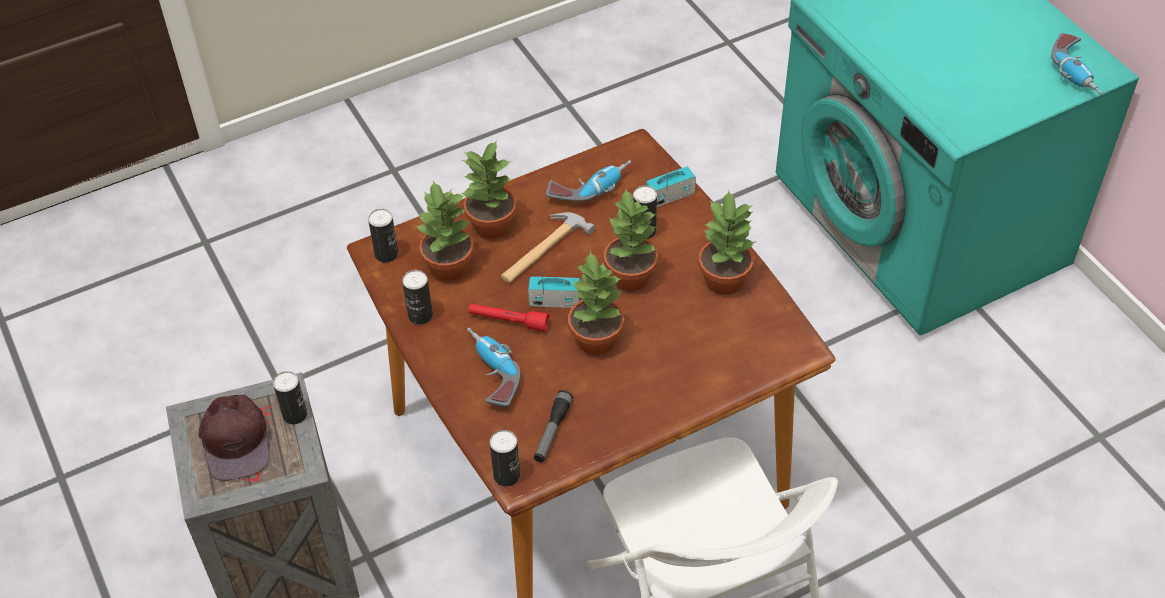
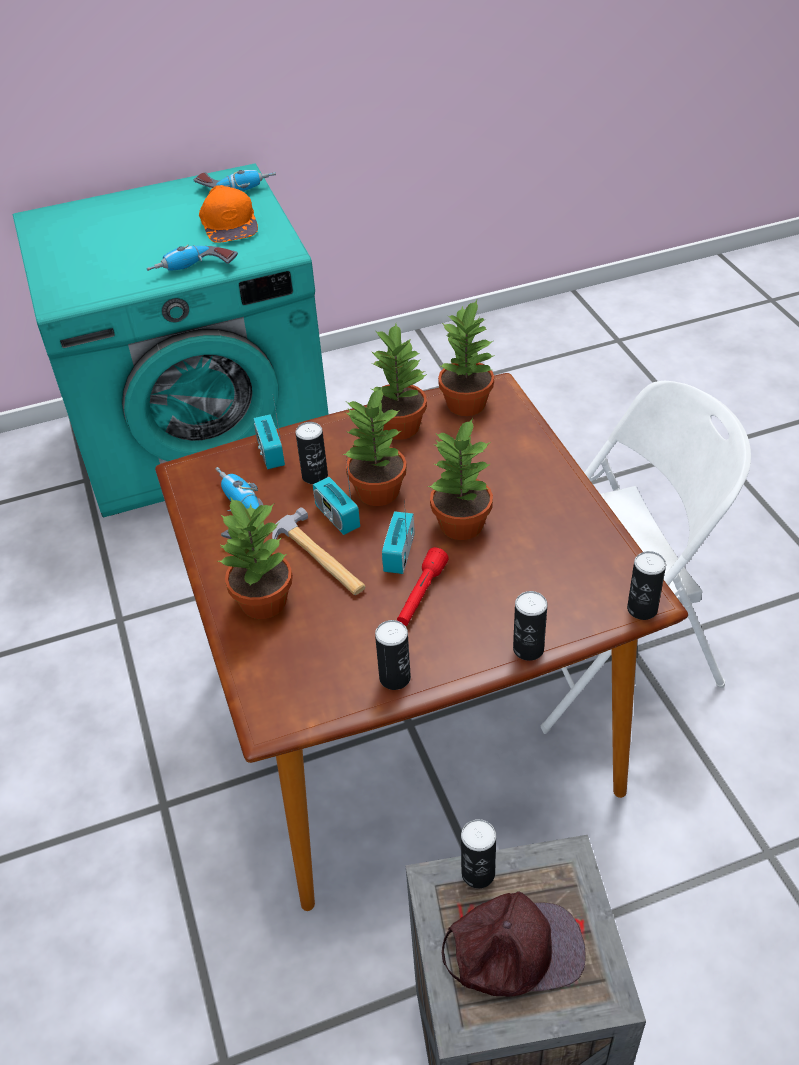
camera: 80 degrees left, 5 degrees down
(386, 254) = (280, 710): can -> can (528, 649)
(449, 268) = (322, 646): potted plant -> potted plant (467, 404)
(490, 374) = (497, 616): power drill -> power drill (194, 270)
(552, 431) = (583, 568): flashlight -> none
(594, 254) = (337, 517): none -> radio
(1001, 82) = (229, 222): none -> orange cap

